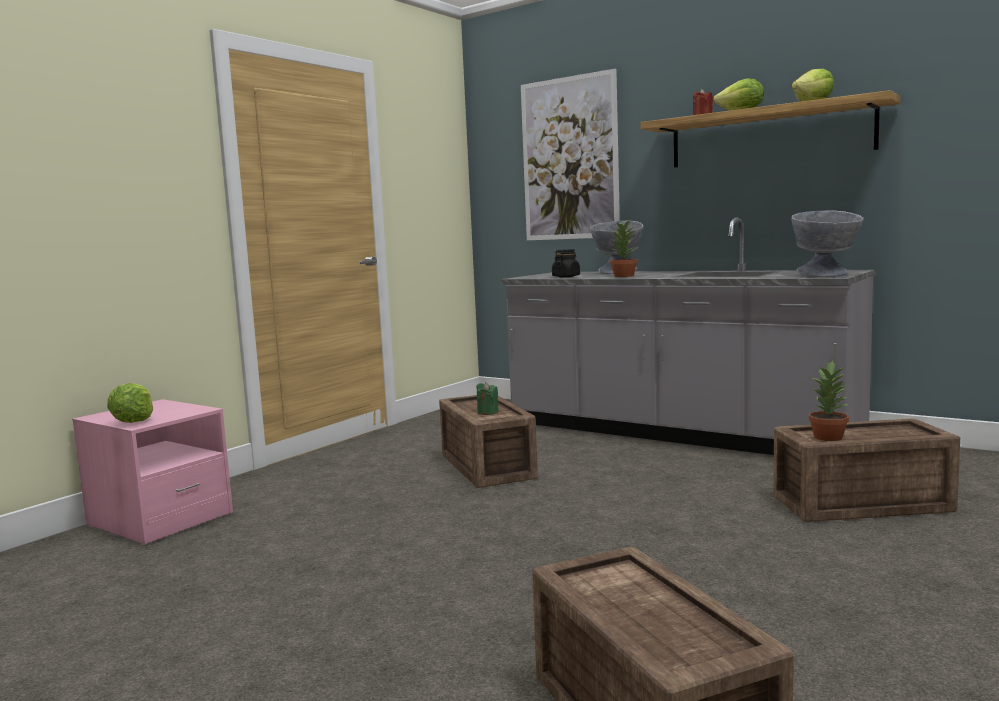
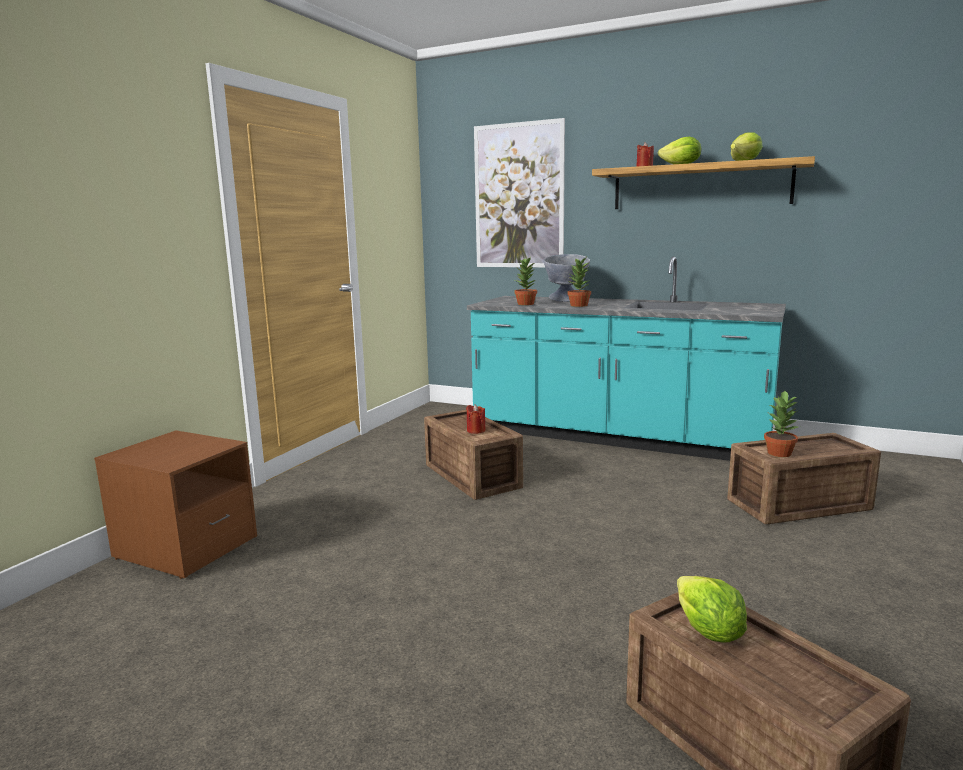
camera: 10 degrees left, 5 degrees up
(133, 421) = (164, 461): lettuce -> lettuce (707, 632)
(160, 520) = (186, 548): pink nightstand -> brown nightstand
(487, 412) = (476, 430): green candle -> red candle
(566, 276) = (525, 304): black jar -> potted plant
(676, 433) = (617, 437): grey counter -> turquoise counter
(825, 276) = (758, 312): grey bowl -> none

